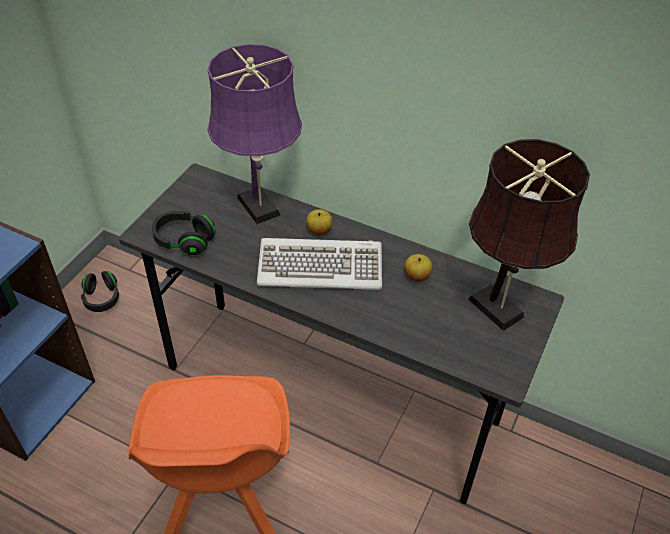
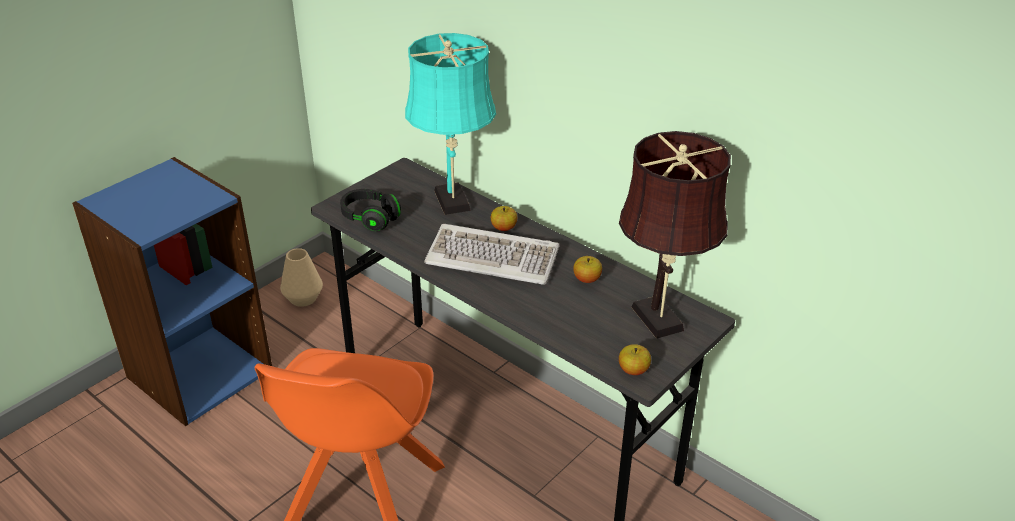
camera: 15 degrees right, 10 degrees down
(102, 298) = (303, 298): black headphones -> beige vase
(260, 209) = (453, 203): purple table lamp -> turquoise table lamp
(495, 371) = (633, 370): none -> apple

